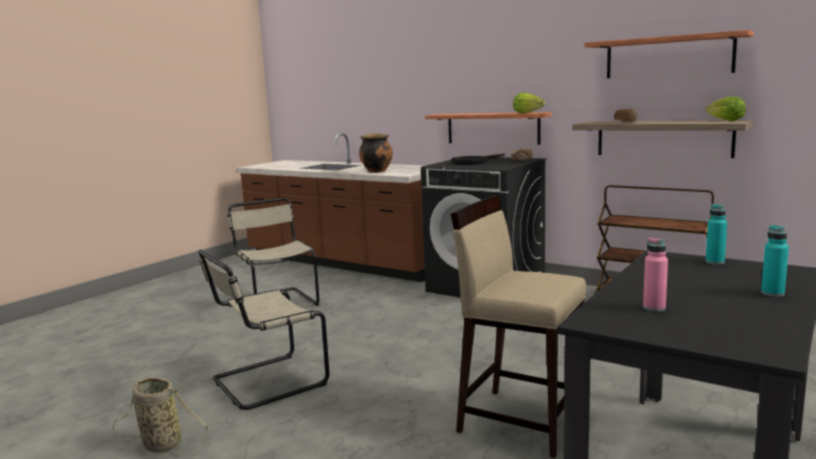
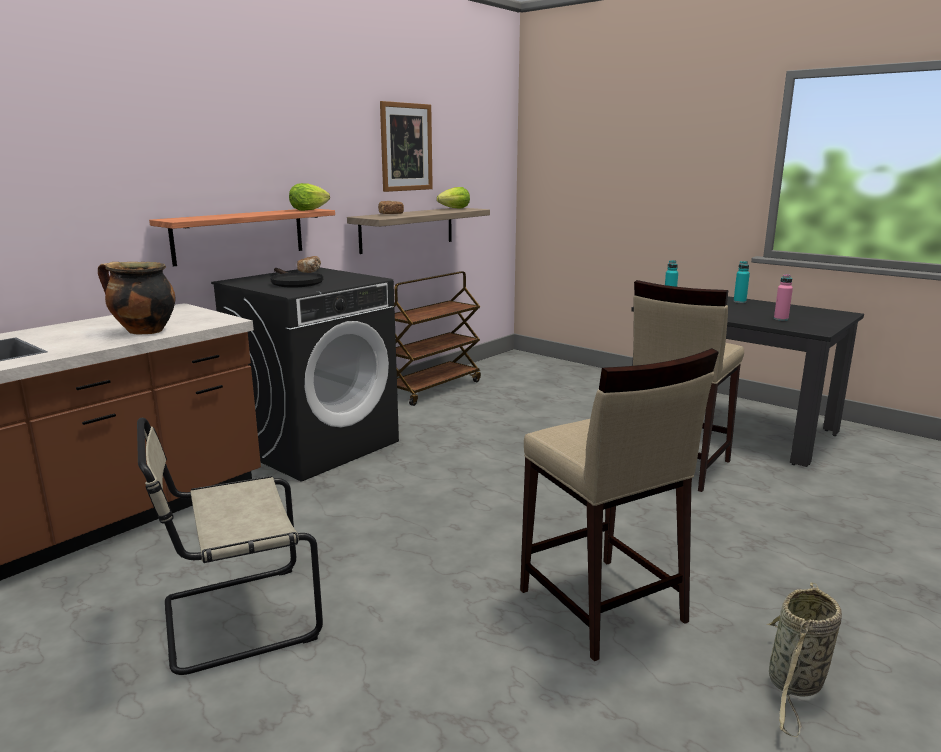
camera: 85 degrees left, 5 degrees up
(265, 383) = (601, 606): beige chair -> beige stool
(668, 56) = (406, 147): shelf -> picture

